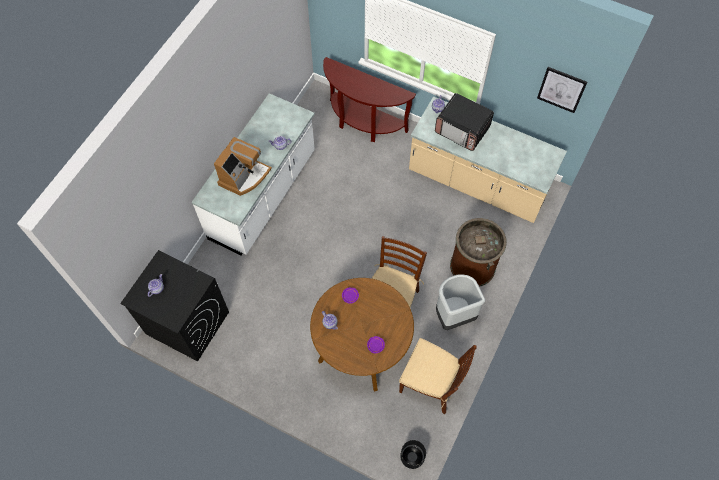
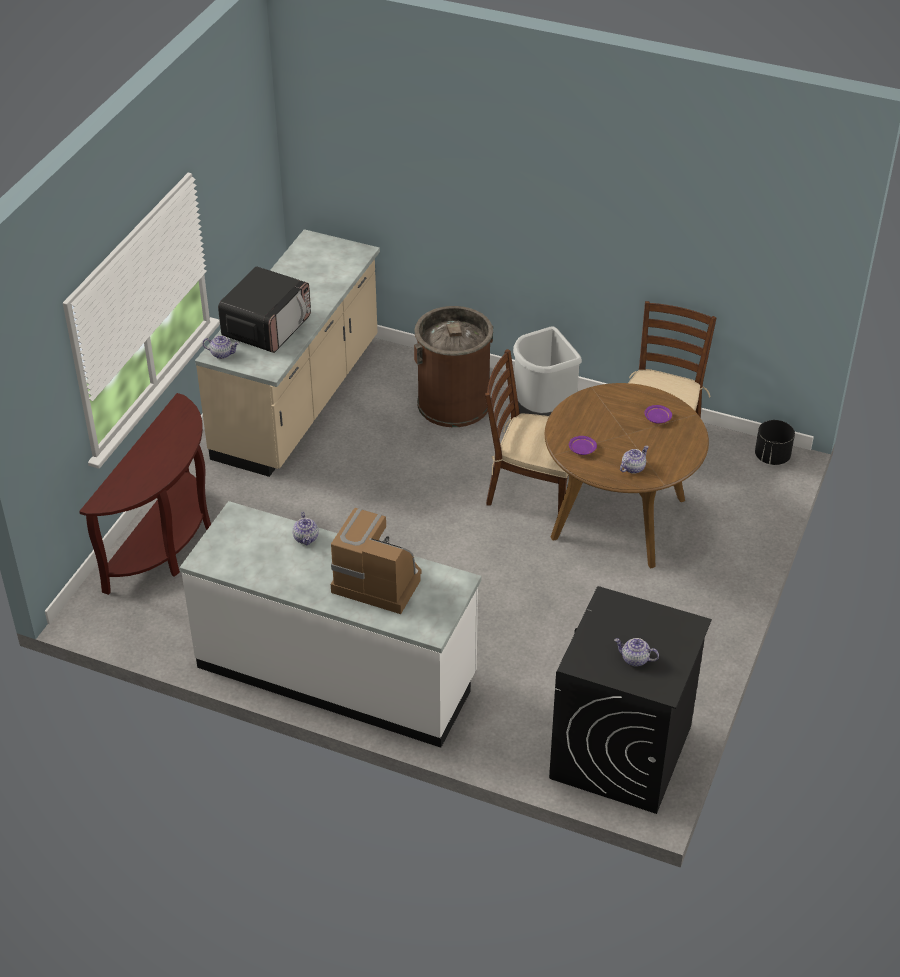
camera: 95 degrees left, 20 degrees down
(561, 89) = (254, 162): picture -> none

